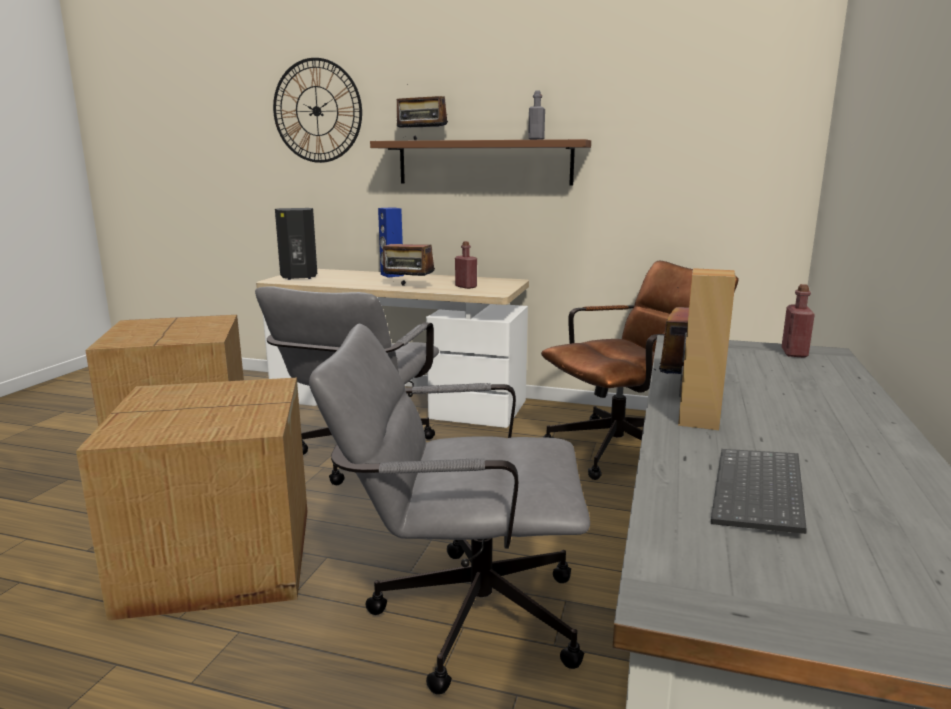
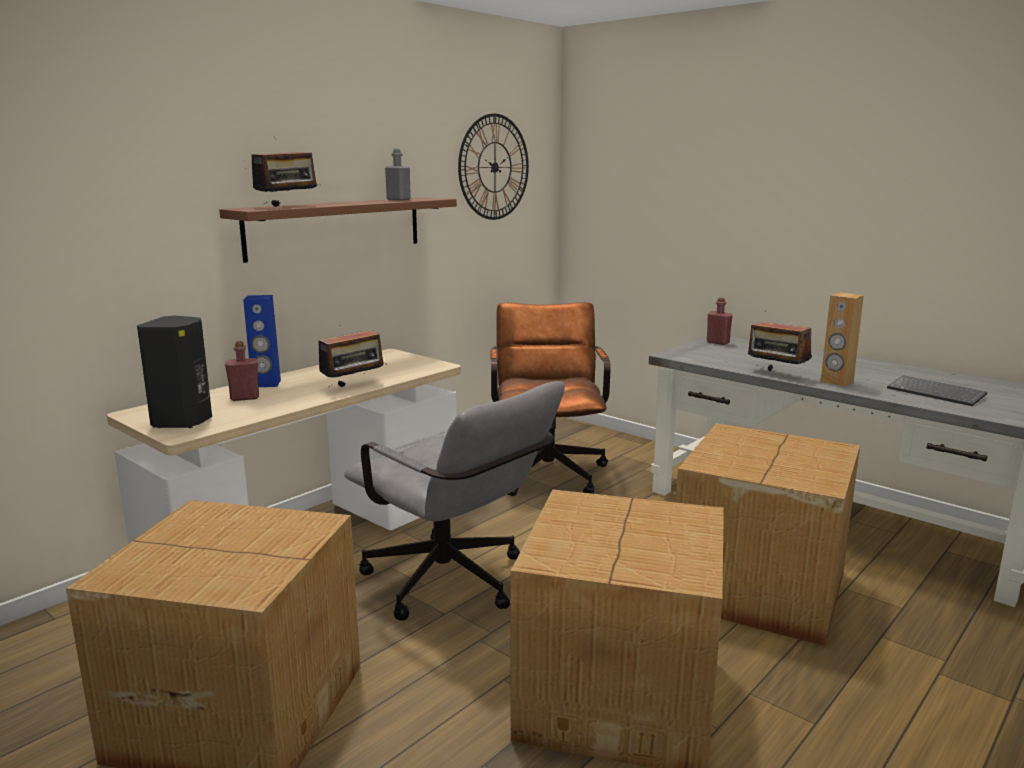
camera: 65 degrees left, 0 degrees up
(317, 111) = (106, 167): wall clock -> wall clock (494, 167)
(459, 614) = (756, 589): grey office chair -> cardboard box
(466, 287) = (392, 369): red bottle -> red bottle (244, 398)

